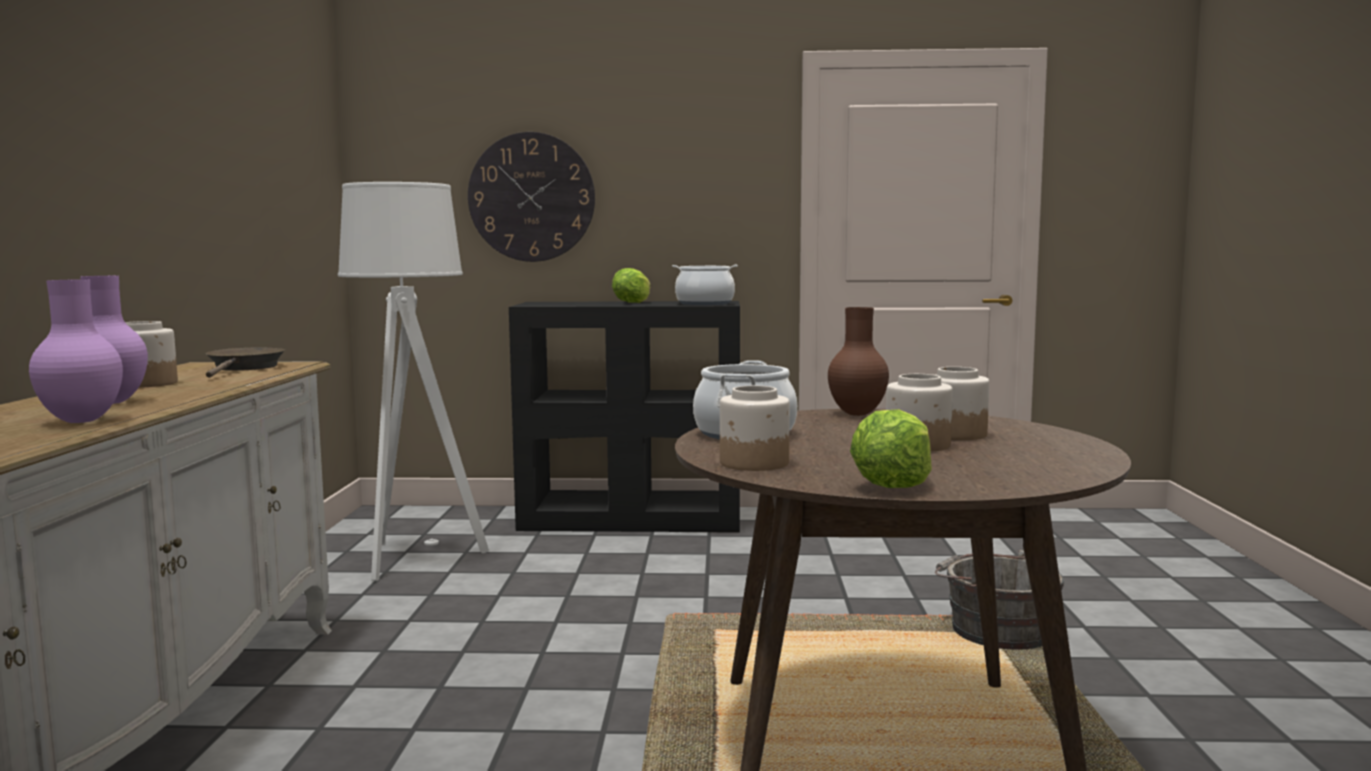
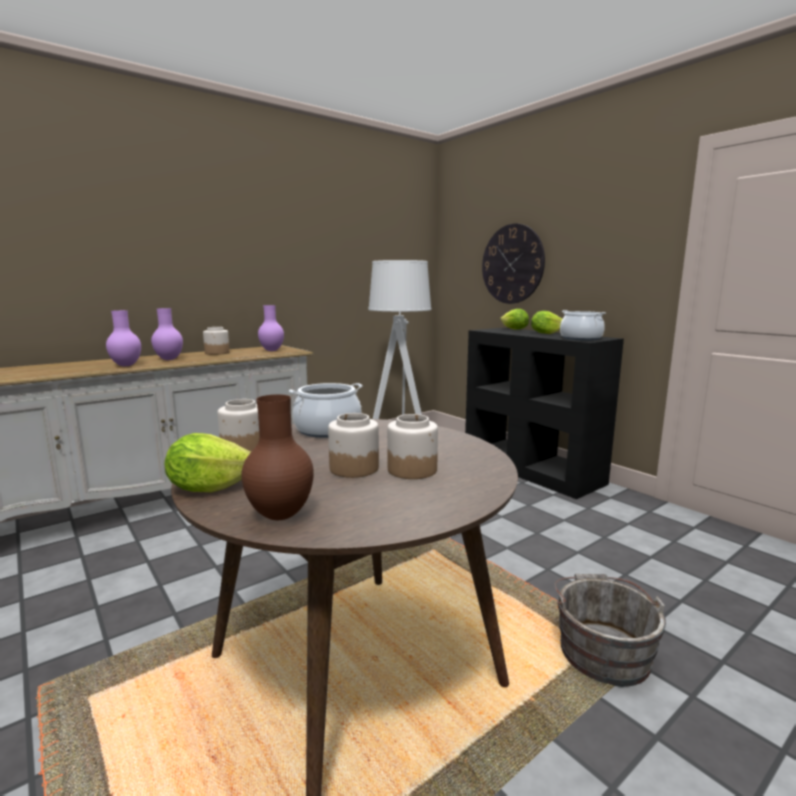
camera: 50 degrees right, 5 degrees up
(244, 368) = (272, 350): brown frying pan -> purple vase
(564, 302) = (514, 329): none -> lettuce
(856, 414) = (438, 435): brown vase -> brown vase (279, 515)

